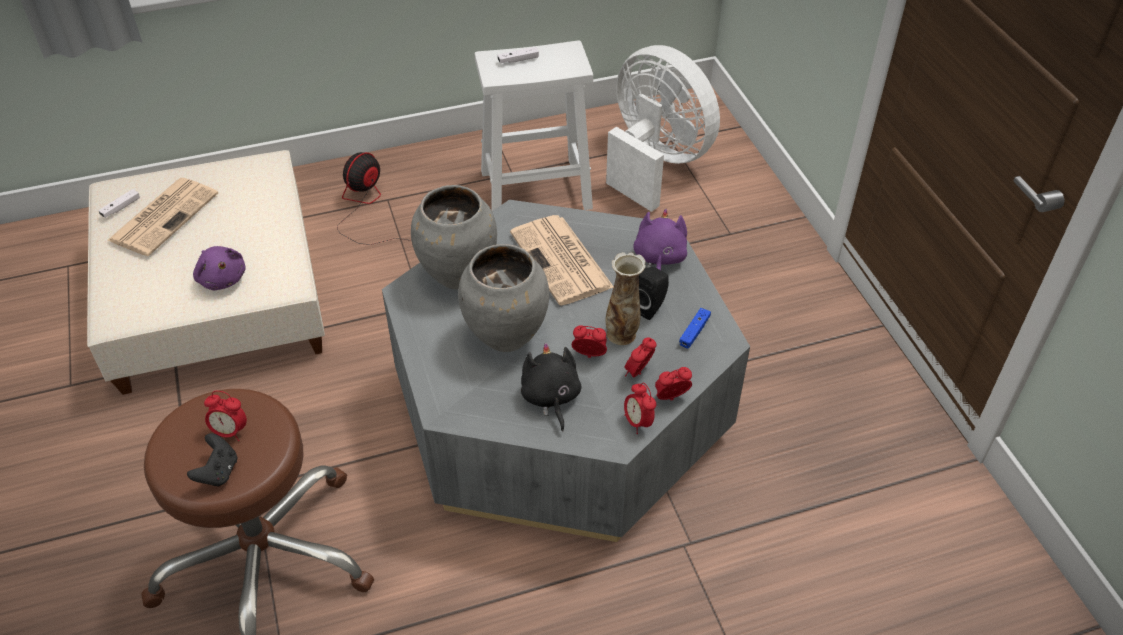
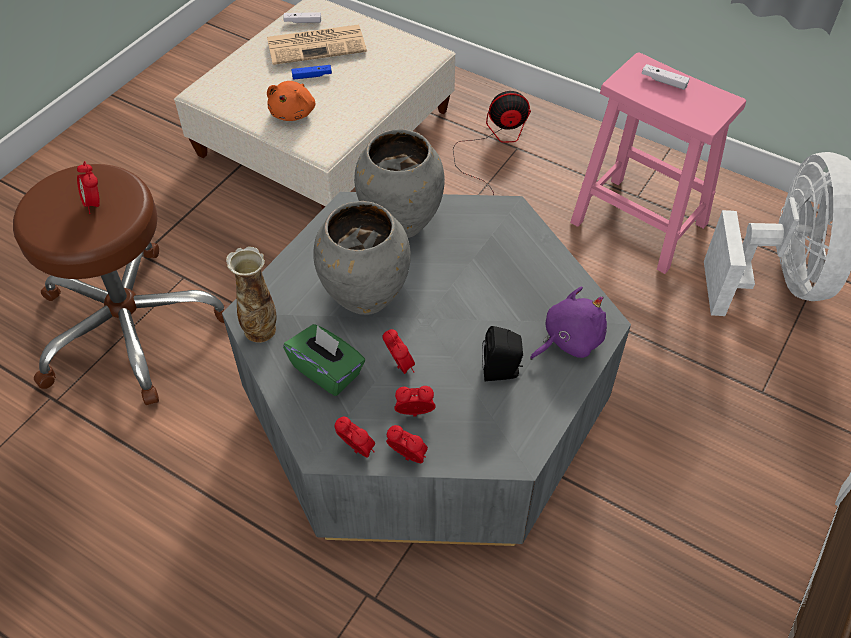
camera: 50 degrees right, 5 degrees up
(218, 472) = (53, 223): black game controller -> none
(222, 278) = (293, 112): purple plush toy -> orange plush toy
(538, 189) = (641, 224): white stool -> pink stool
(550, 397) = (327, 371): black plush toy -> green tissue box
(562, 261) = (490, 276): newspaper -> none
(622, 334) = (448, 373): vase -> vase (261, 330)
(638, 422) = (357, 450): alarm clock -> alarm clock turned 105 degrees clockwise
(694, 332) = (506, 424): blue game controller -> blue game controller (312, 76)

